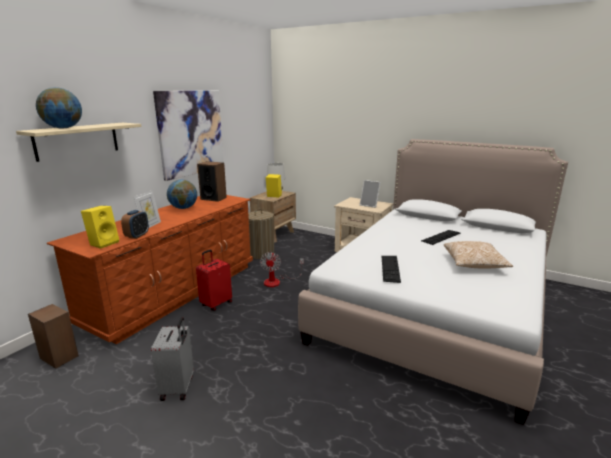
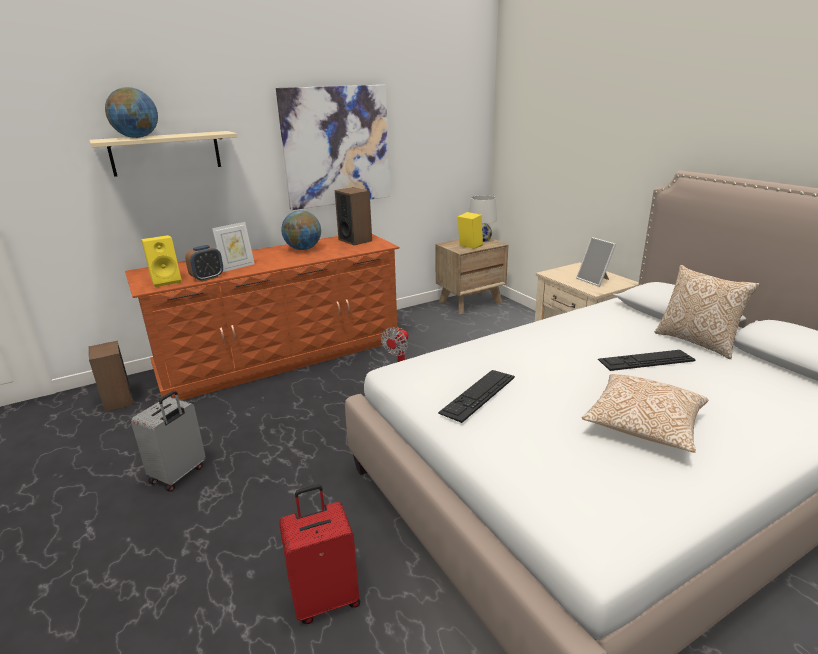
camera: 30 degrees right, 5 degrees up
(216, 304) = (310, 383): red suitcase -> red suitcase (325, 598)
(260, 253) = (426, 327): laundry basket -> none
(450, 225) = (697, 342): none -> pillow

